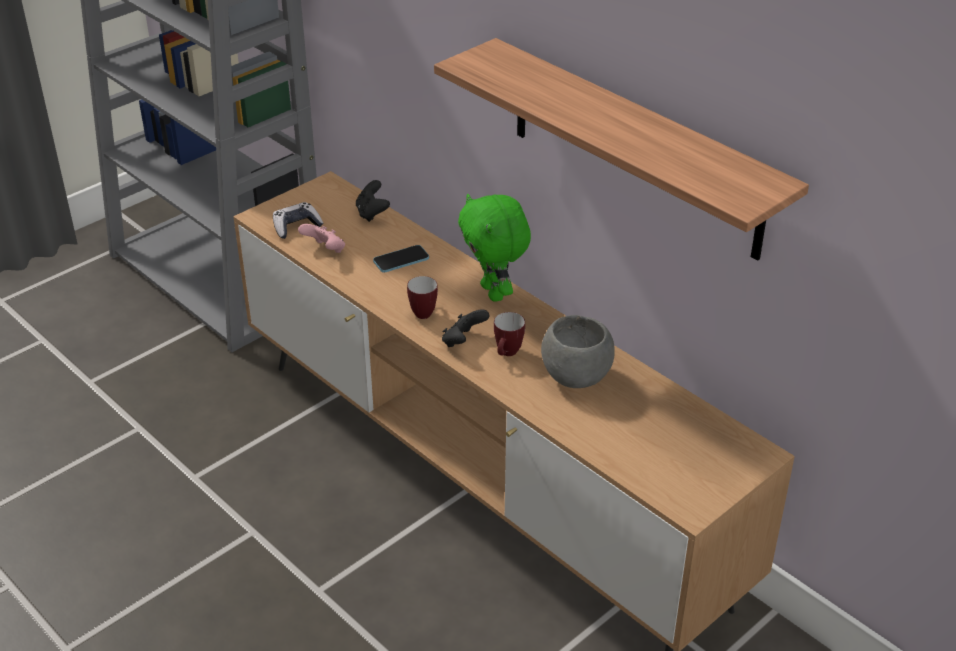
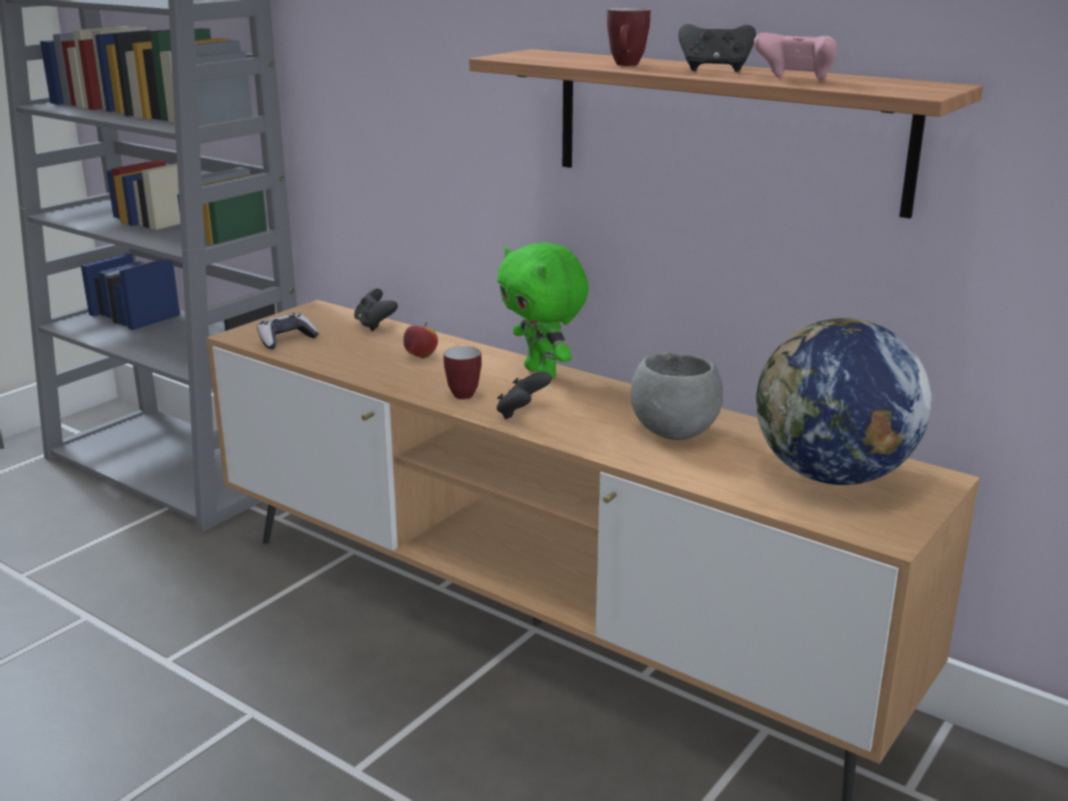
camera: 10 degrees left, 15 degrees down
(325, 250) = (326, 355): pink game controller -> pink game controller (795, 80)
(401, 260) = (421, 356): phone -> apple
(507, 354) = (581, 420): mug -> mug (626, 65)
(615, 123) = (715, 70): none -> black game controller
(678, 441) = (832, 476): none -> globe

